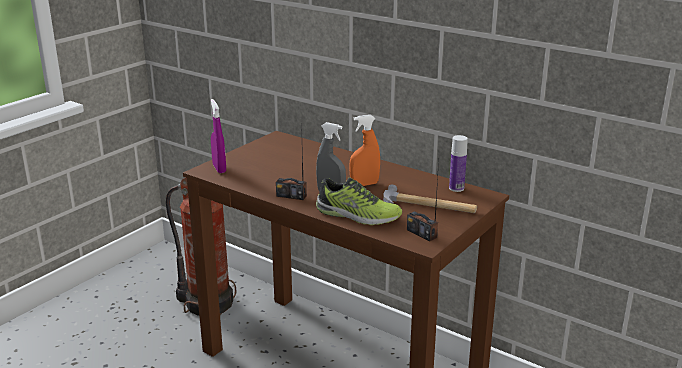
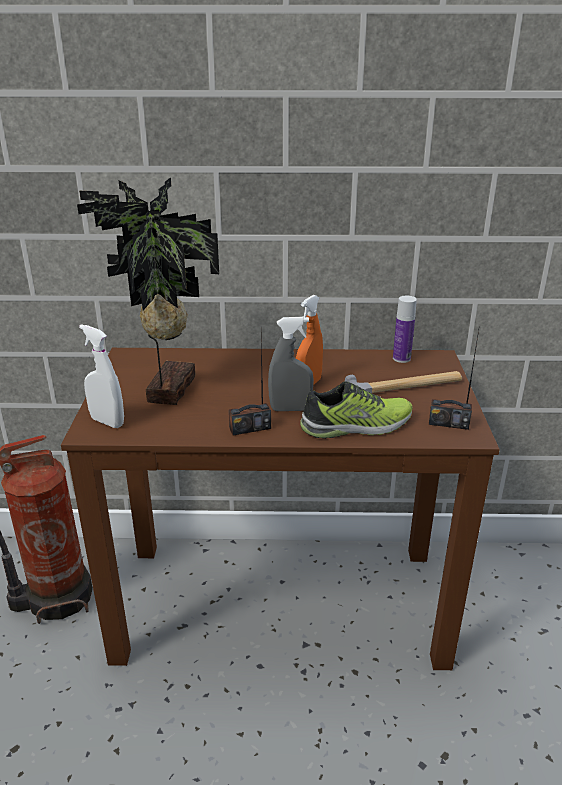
camera: 35 degrees left, 5 degrees up
(219, 168) = (107, 422): purple spray bottle -> white spray bottle
(274, 162) = (167, 389): none -> potted plant

